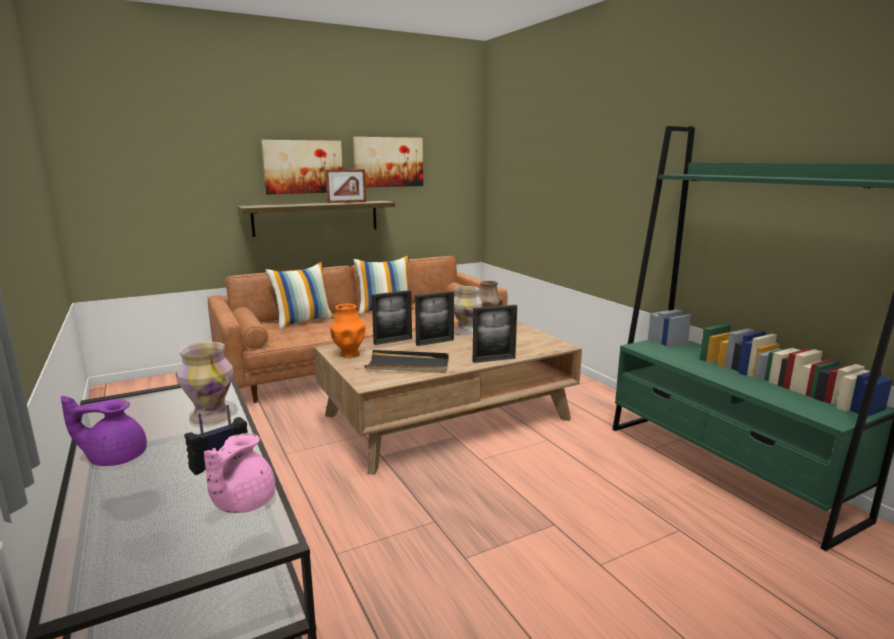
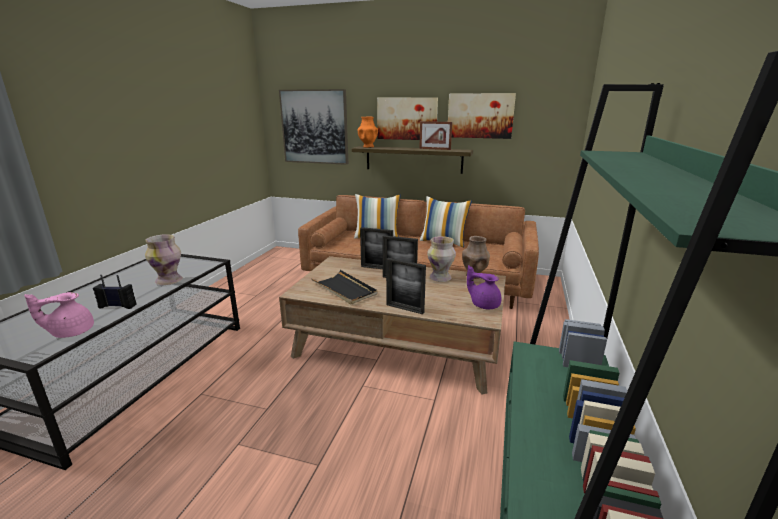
camera: 45 degrees right, 5 degrees up
(115, 457) = (106, 285): purple teapot -> purple teapot (484, 304)
(159, 182) = (314, 127): none -> picture
(349, 354) = (333, 268): orange vase -> orange vase (368, 147)

